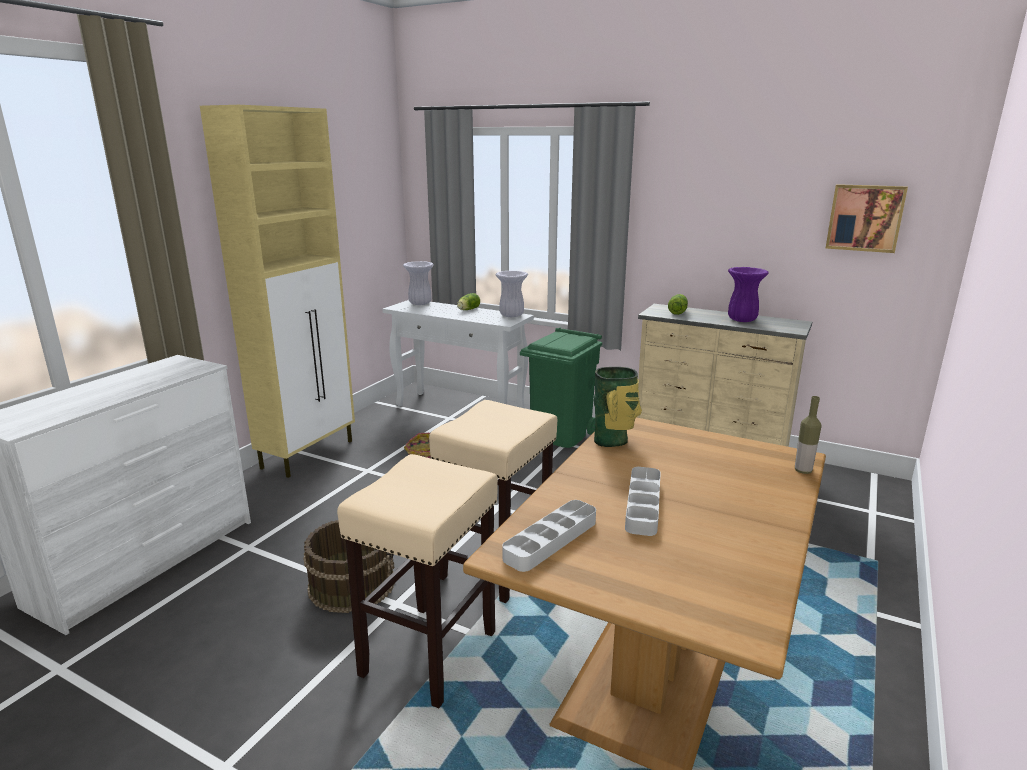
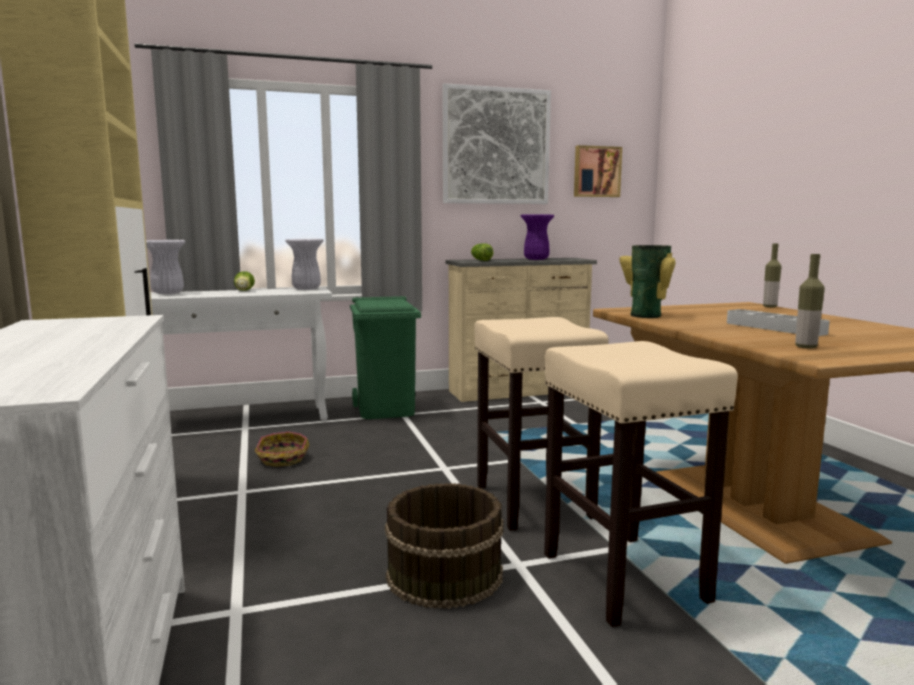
camera: 45 degrees left, 10 degrees down
(551, 540) = (806, 347): grey tray -> bottle
(726, 185) = (496, 146): none -> picture

